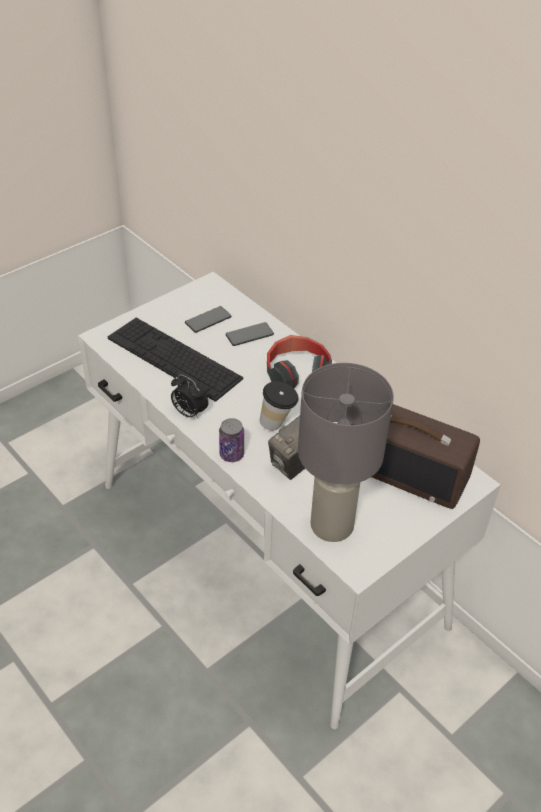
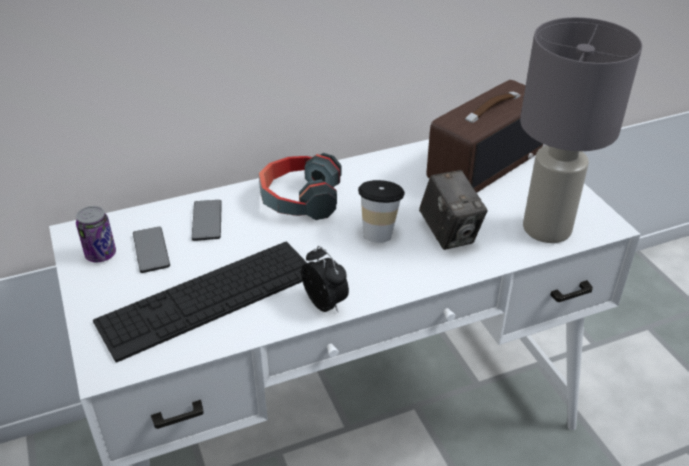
camera: 70 degrees left, 5 degrees down
(189, 413) = (326, 303): alarm clock -> alarm clock turned 90 degrees counterclockwise
(231, 454) = (417, 280): can -> can (101, 254)

